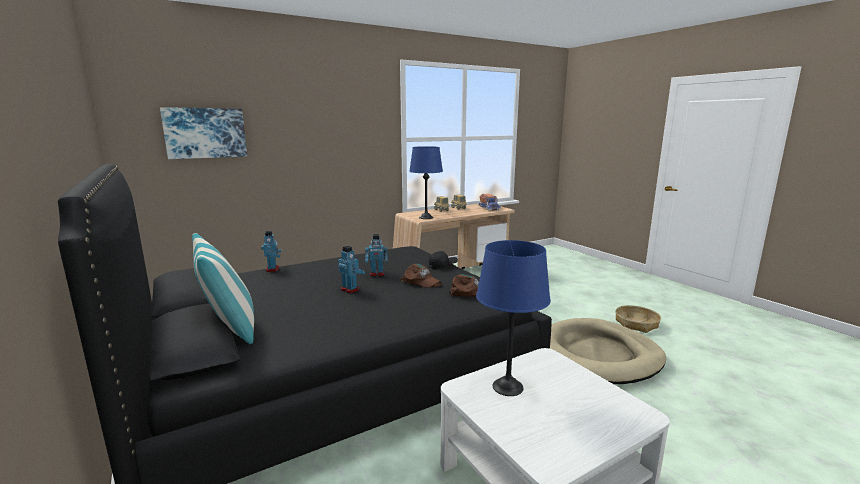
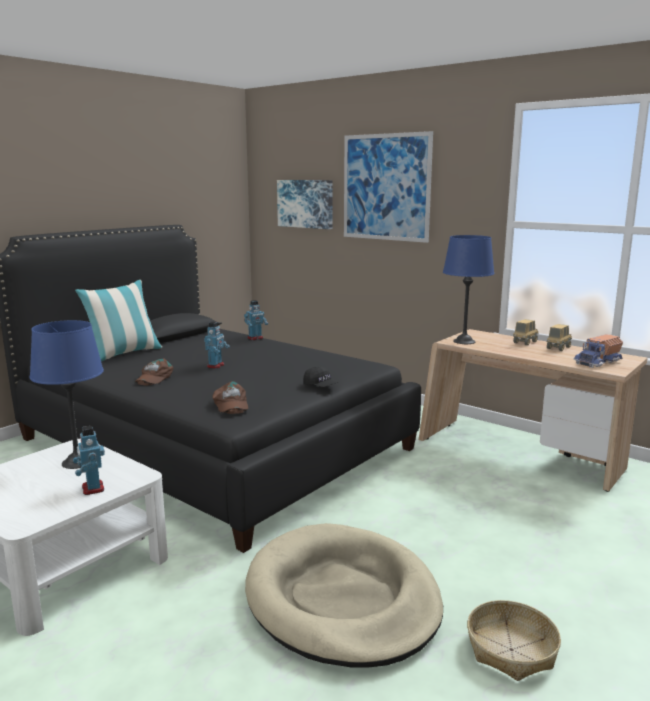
camera: 70 degrees right, 0 degrees up
(303, 115) = (385, 187): none -> picture
(377, 274) = (268, 368): toy robot -> toy robot (92, 489)
(421, 281) = (251, 383): brown cap -> brown cap (154, 378)

